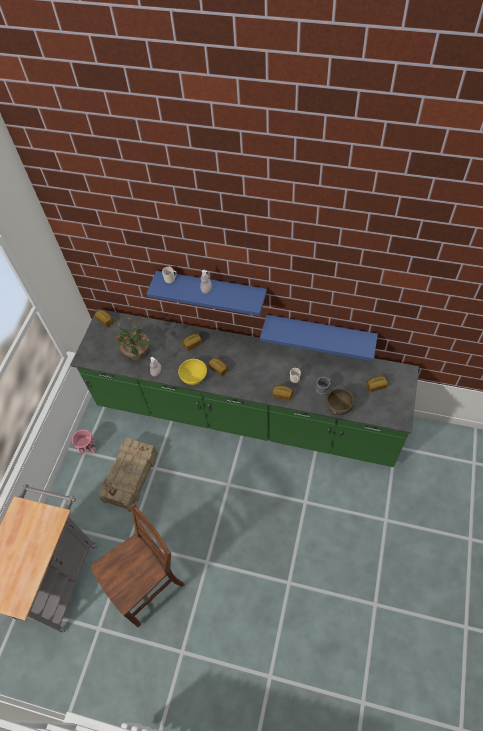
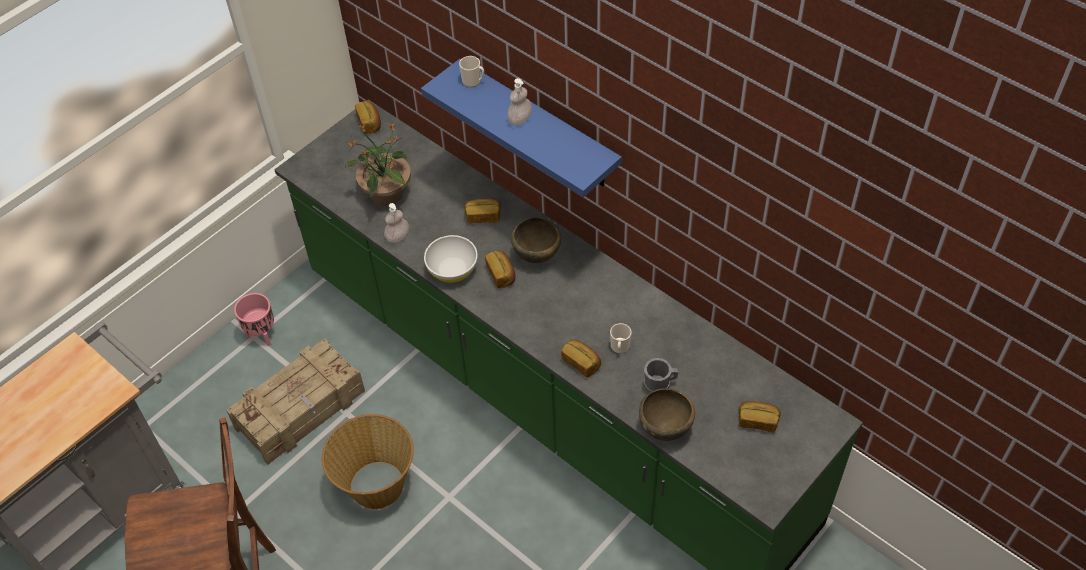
camera: 25 degrees right, 5 degrees down
(190, 495) = (376, 484): none -> basket
(193, 376) = (452, 269): yellow bowl -> white bowl
(230, 352) = (537, 256): none -> brown bowl
(320, 332) = (702, 281): blue shelf -> none

